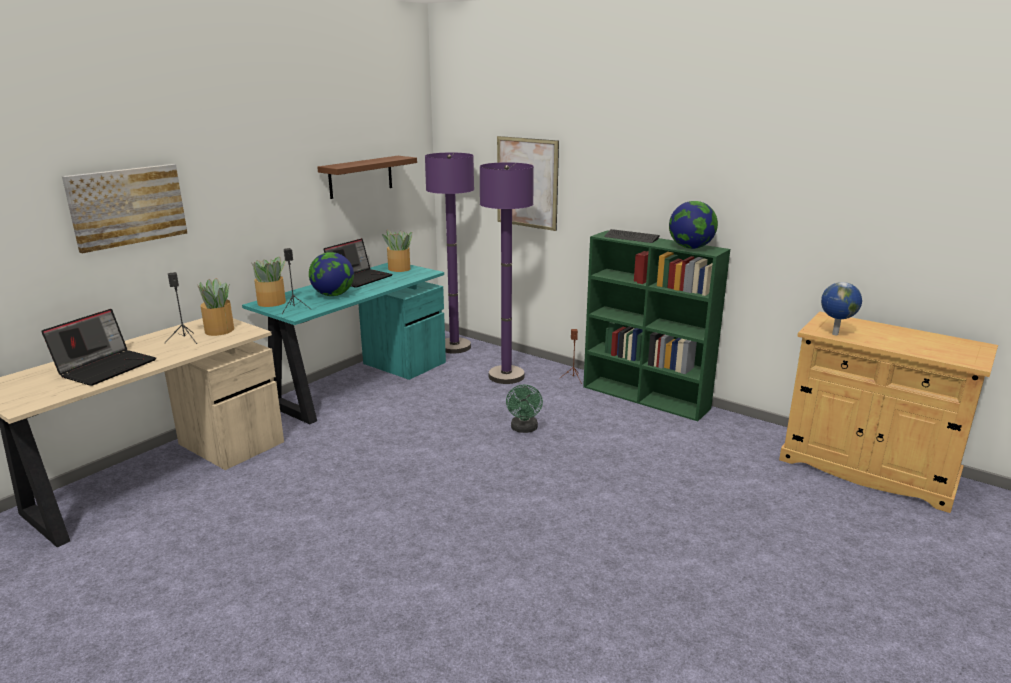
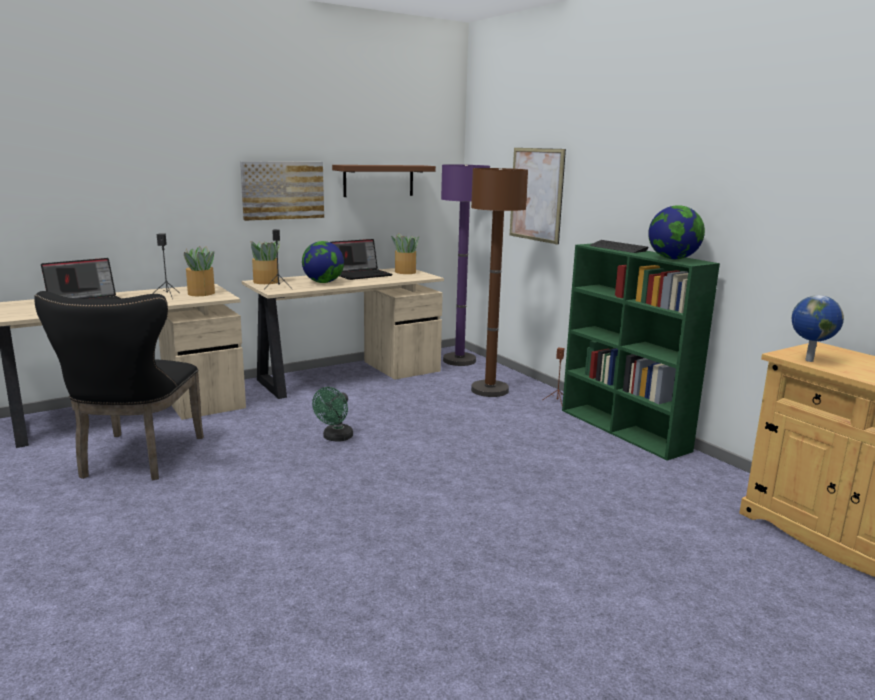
camera: 20 degrees right, 5 degrees down
(127, 206) = (142, 175): picture -> picture (282, 190)
(217, 529) = (137, 460): none -> black chair
(358, 383) = (346, 375): turquoise desk -> beige desk
(506, 376) = (489, 390): purple floor lamp -> brown floor lamp
(524, 429) = (469, 435): green fan -> green fan (335, 438)

